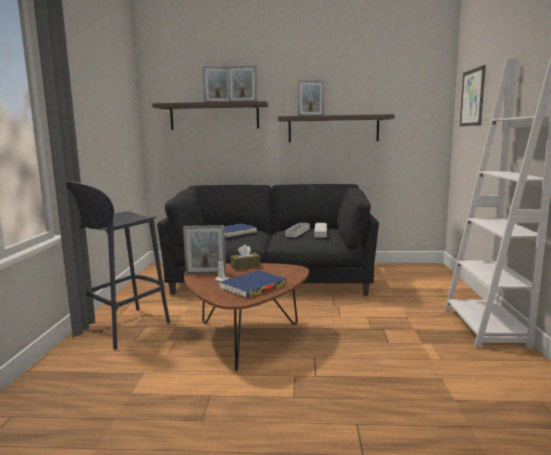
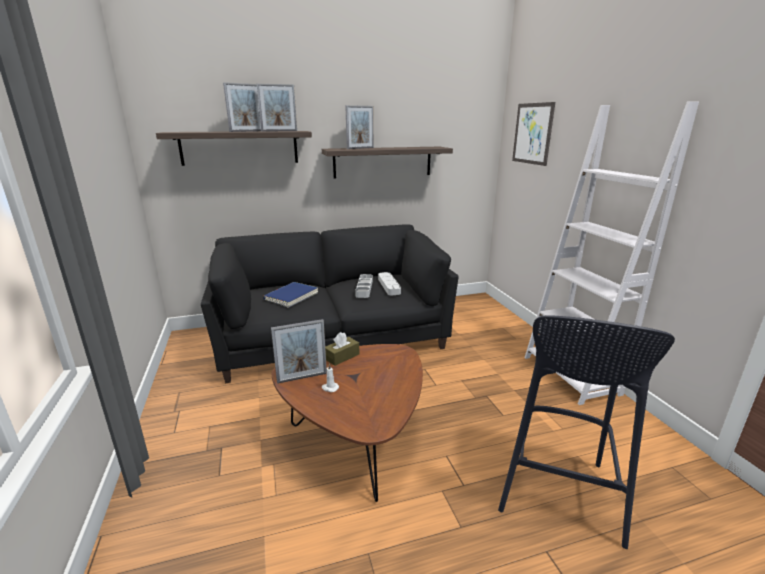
camera: 20 degrees left, 10 degrees up
(122, 327) = (190, 455): grey stool -> grey stool (558, 491)
(253, 287) = (378, 395): blue book -> none

